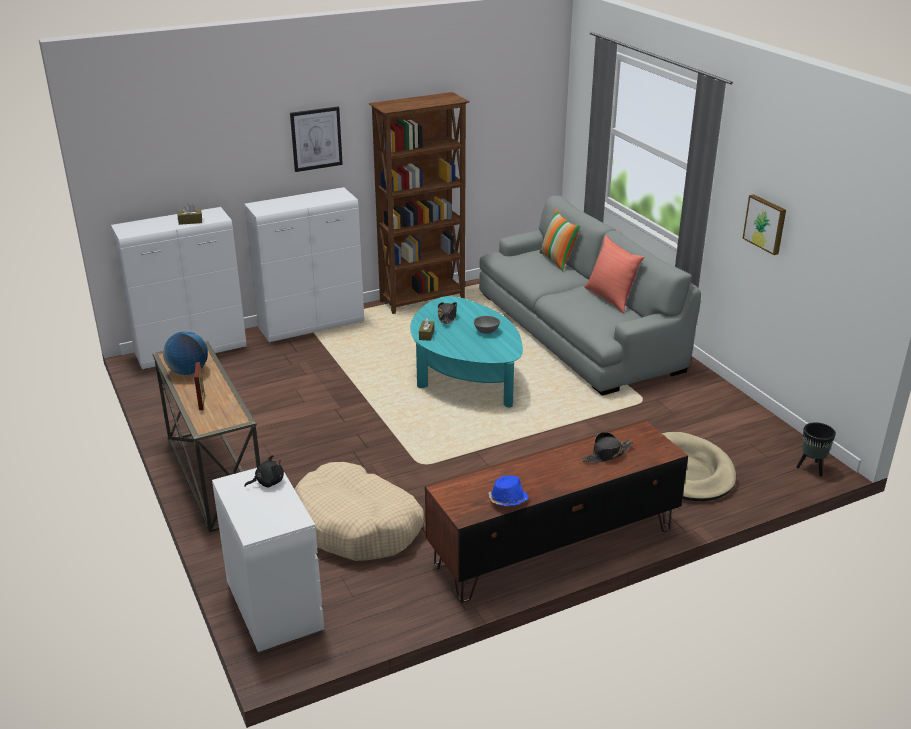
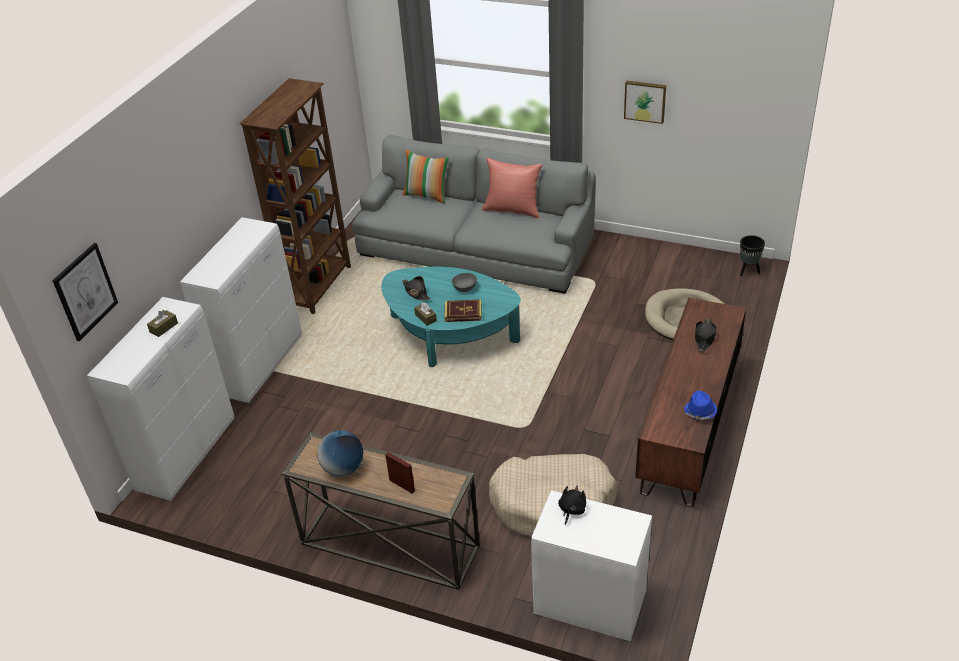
camera: 40 degrees left, 10 degrees up
(316, 139) = (210, 182): picture -> picture (85, 291)
(458, 345) = (463, 313): none -> book

